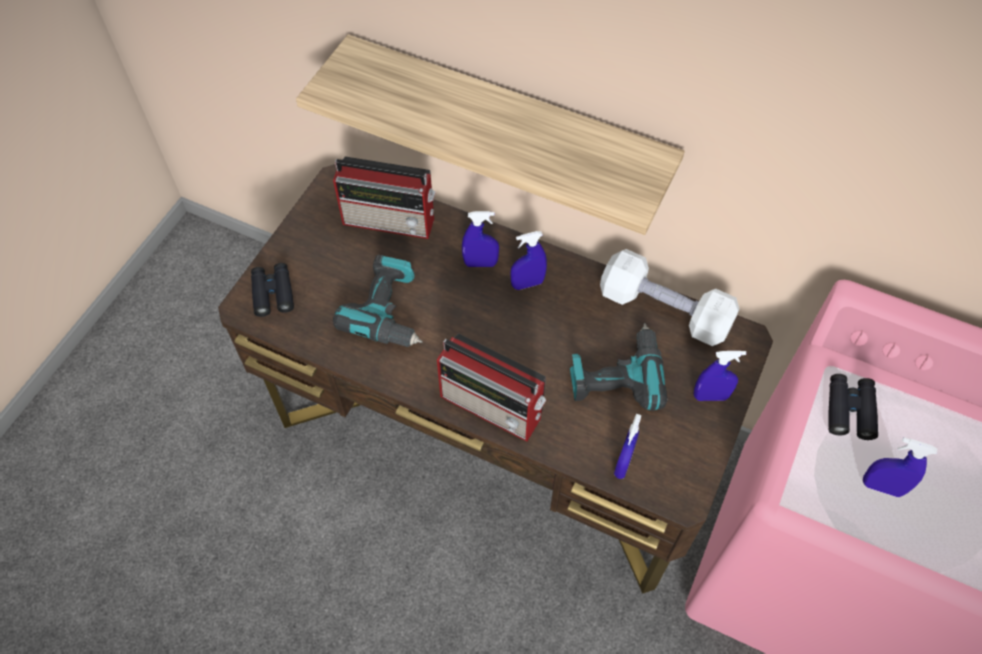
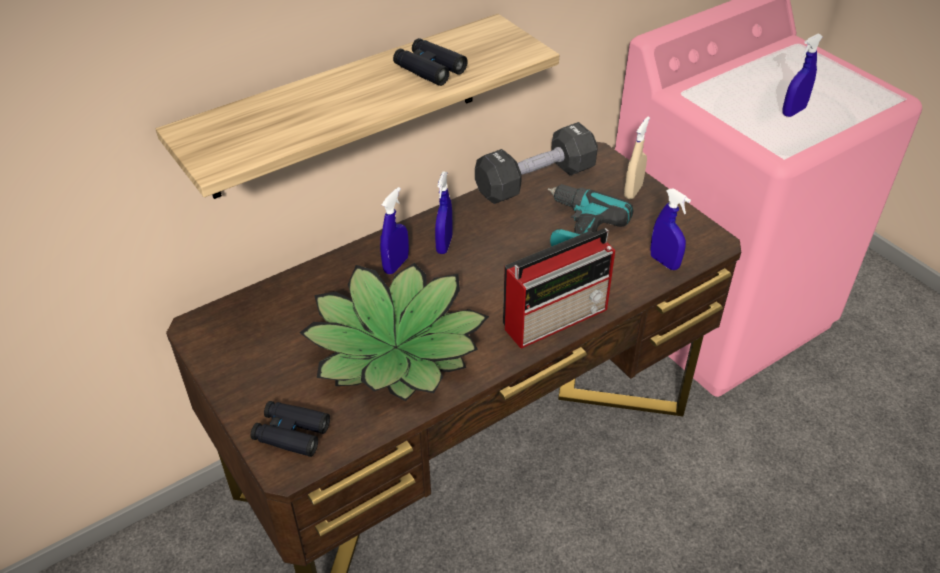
camera: 60 degrees left, 15 degrees down
(389, 311) = (395, 348): power drill -> potted plant
(391, 221) = (288, 305): radio -> none
(664, 310) = (535, 181): white dumbbell -> black dumbbell
(710, 396) = (633, 191): blue spray bottle -> beige spray bottle
(849, 410) = (723, 99): black binoculars -> black binoculars (429, 69)

